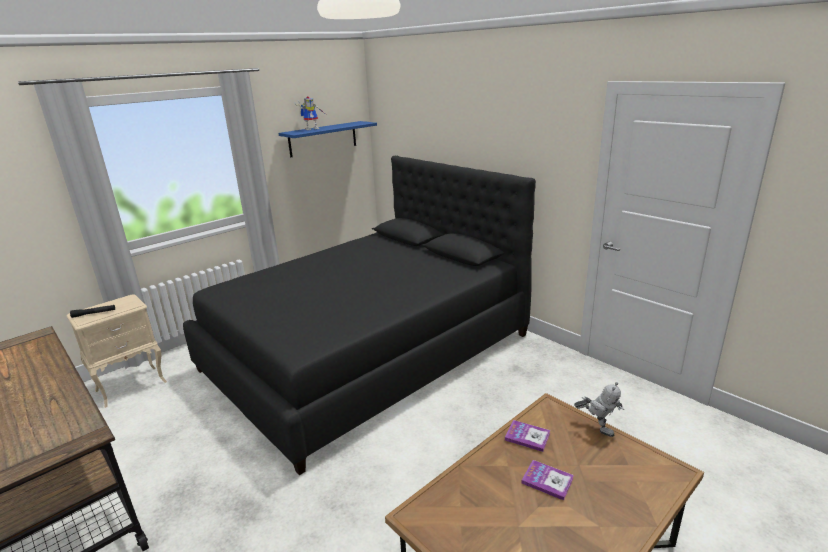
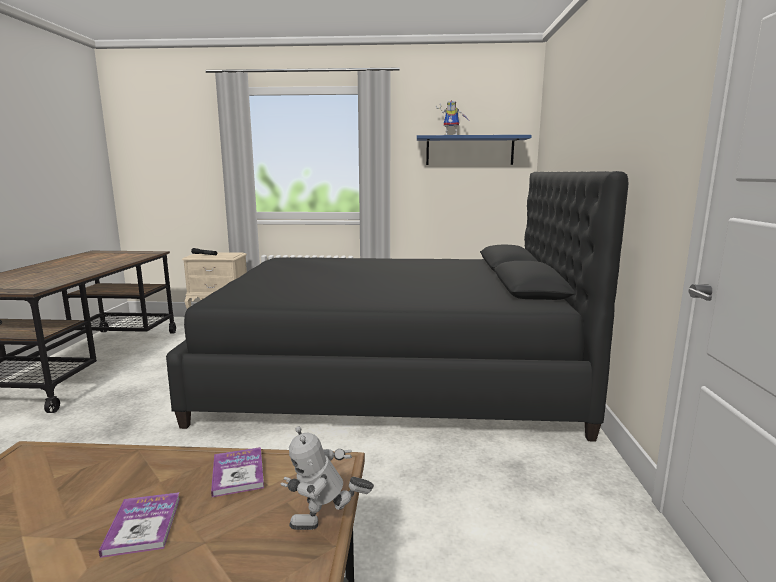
camera: 45 degrees right, 10 degrees down
(597, 427) = (326, 527): toy robot -> toy robot turned 75 degrees clockwise

